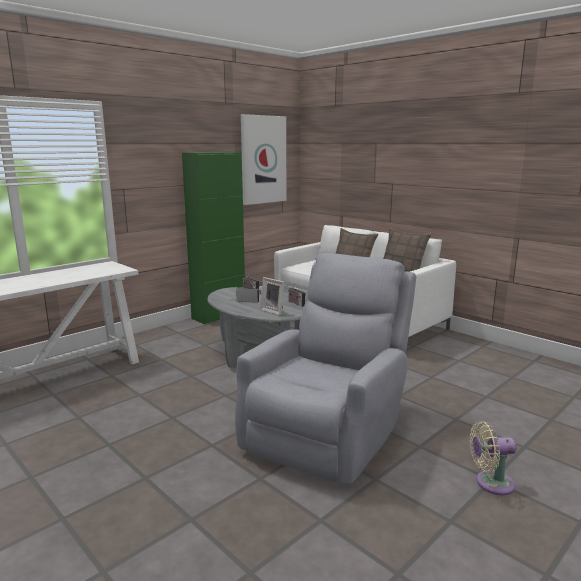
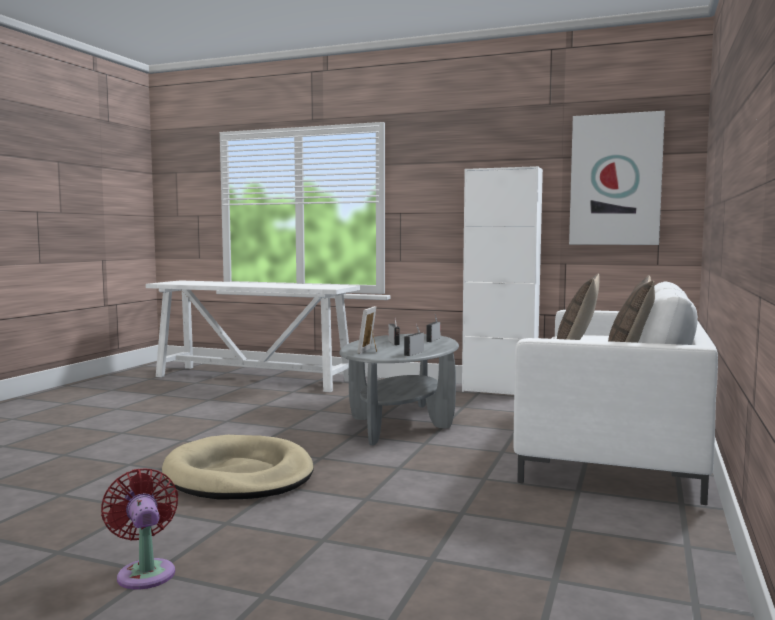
camera: 65 degrees right, 10 degrees down
(219, 315) = (499, 391): green cabinet -> white cabinet
(328, 430) = (239, 475): grey armchair -> beige dog bed
(490, 483) = (145, 572): beige fan -> red fan

